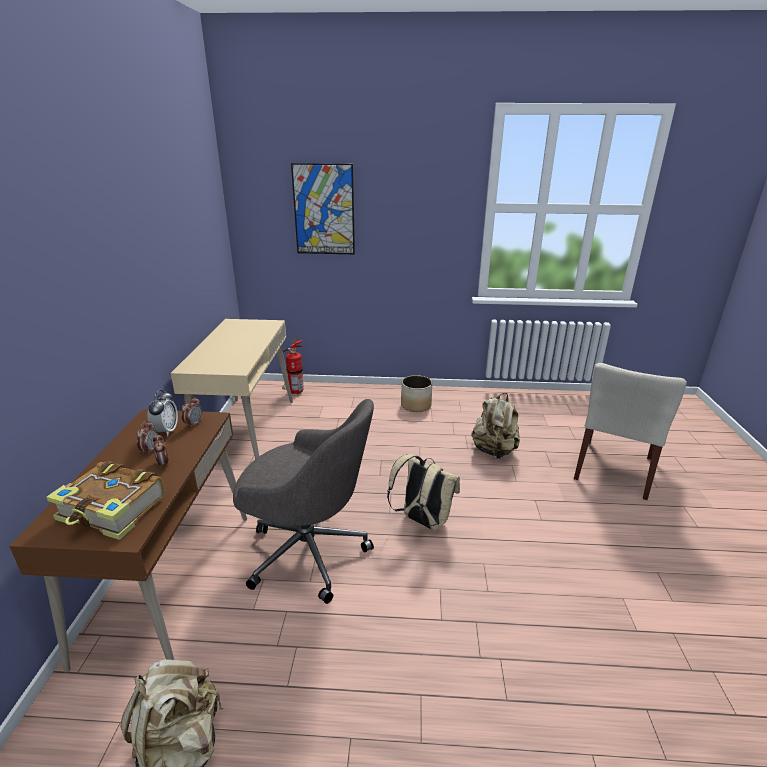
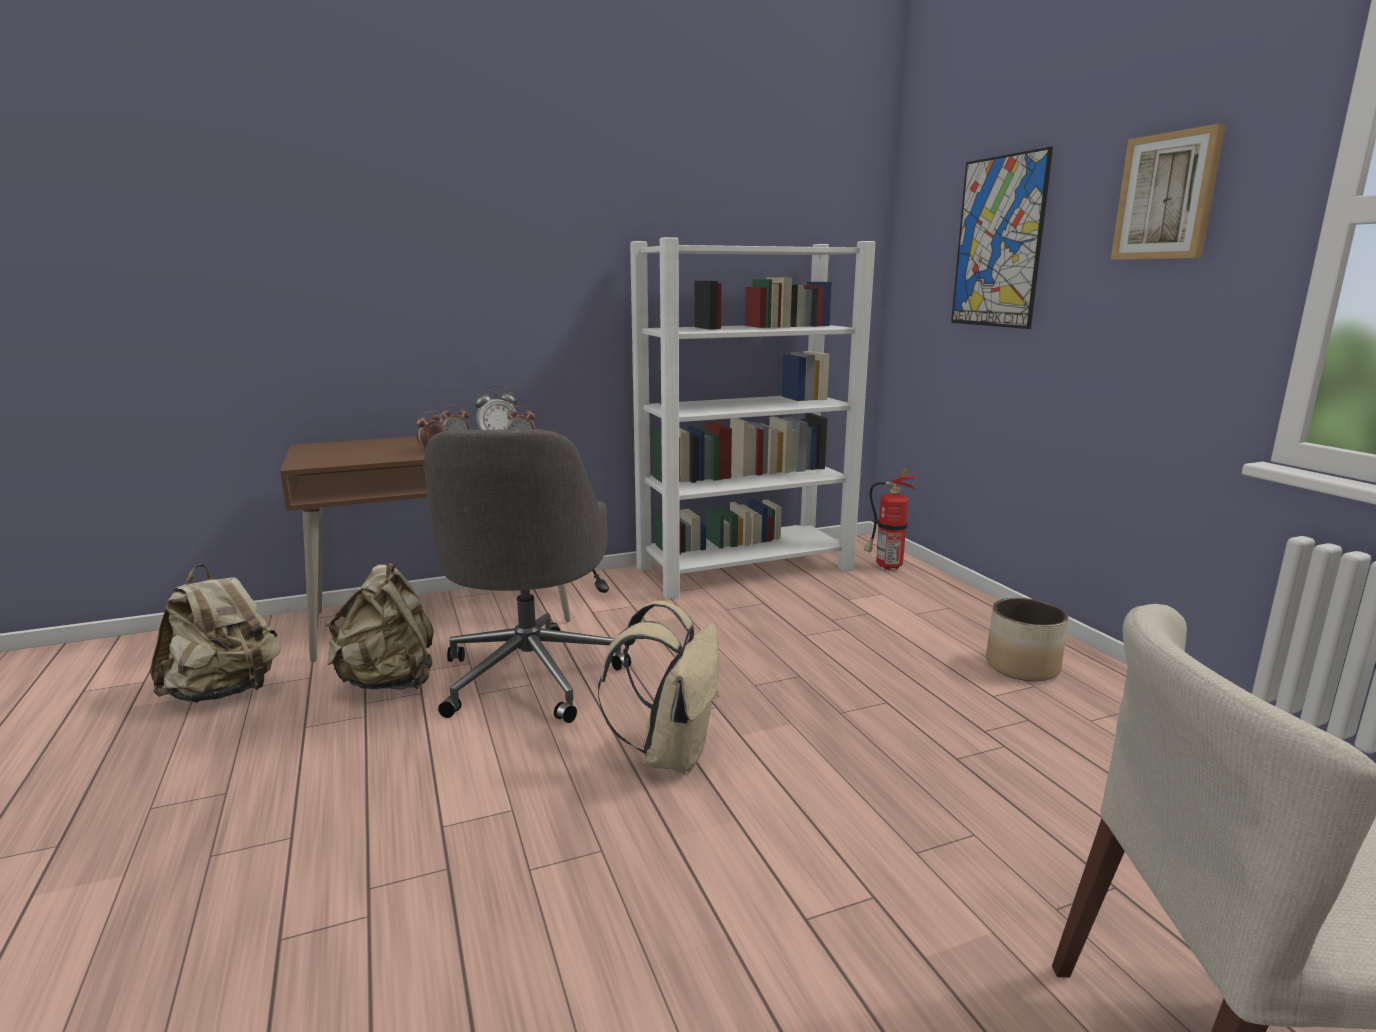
camera: 65 degrees right, 10 degrees down
(113, 510) = (345, 453): book -> none
(246, 432) = (745, 569): beige desk -> white bookcase
(421, 195) = (1167, 197): none -> picture
(494, 451) = (997, 797): beige backpack -> beige backpack (389, 681)

